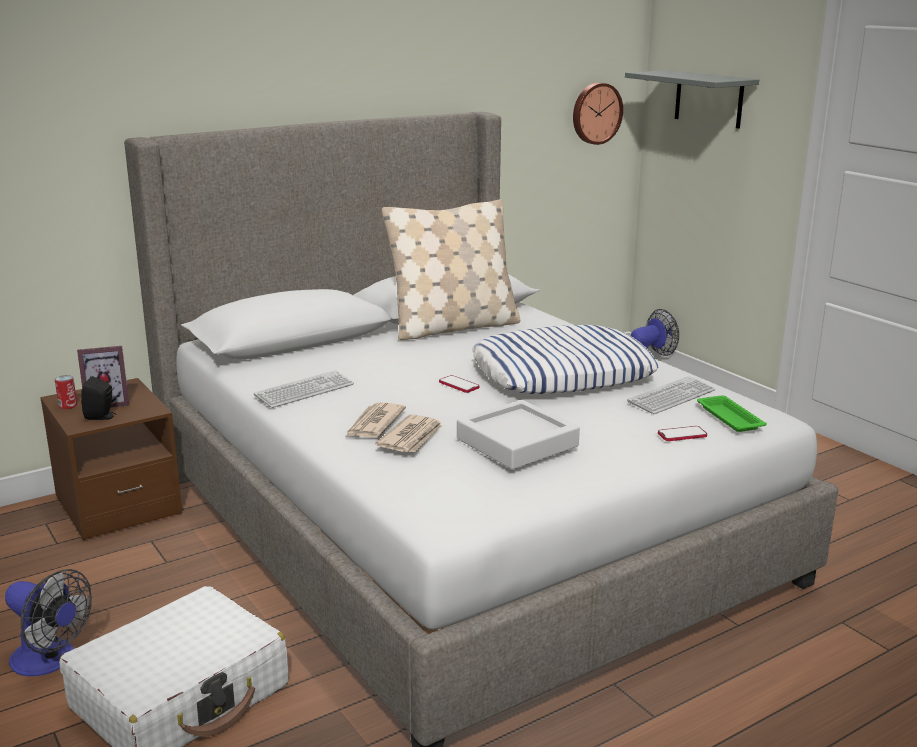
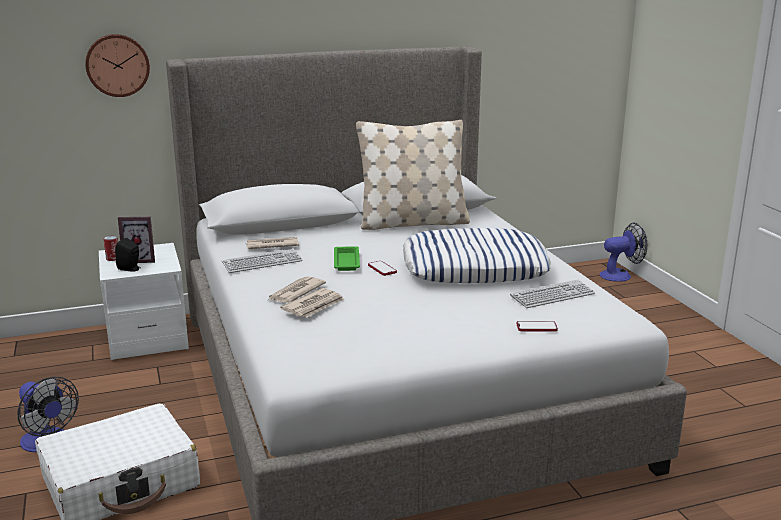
camera: 15 degrees right, 0 degrees up
(118, 505) = (147, 338): brown nightstand -> white nightstand
(301, 369) = (271, 245): none -> newspaper
(517, 442) = (392, 318): grey tray -> none
(595, 113) = (582, 50): wall clock -> wall clock (117, 65)
(708, 99) = (678, 40): grey shelf -> none
(728, 417) = (589, 317): green tray -> green tray (346, 261)

